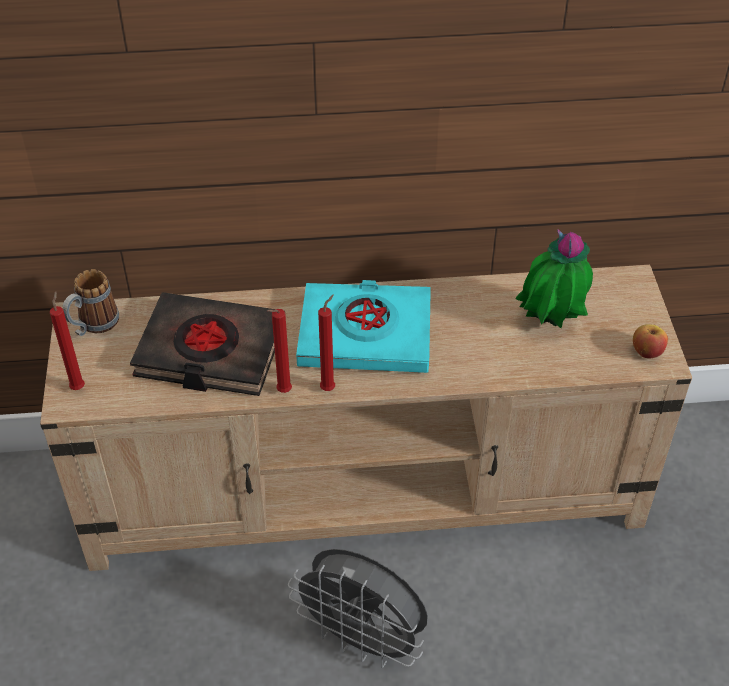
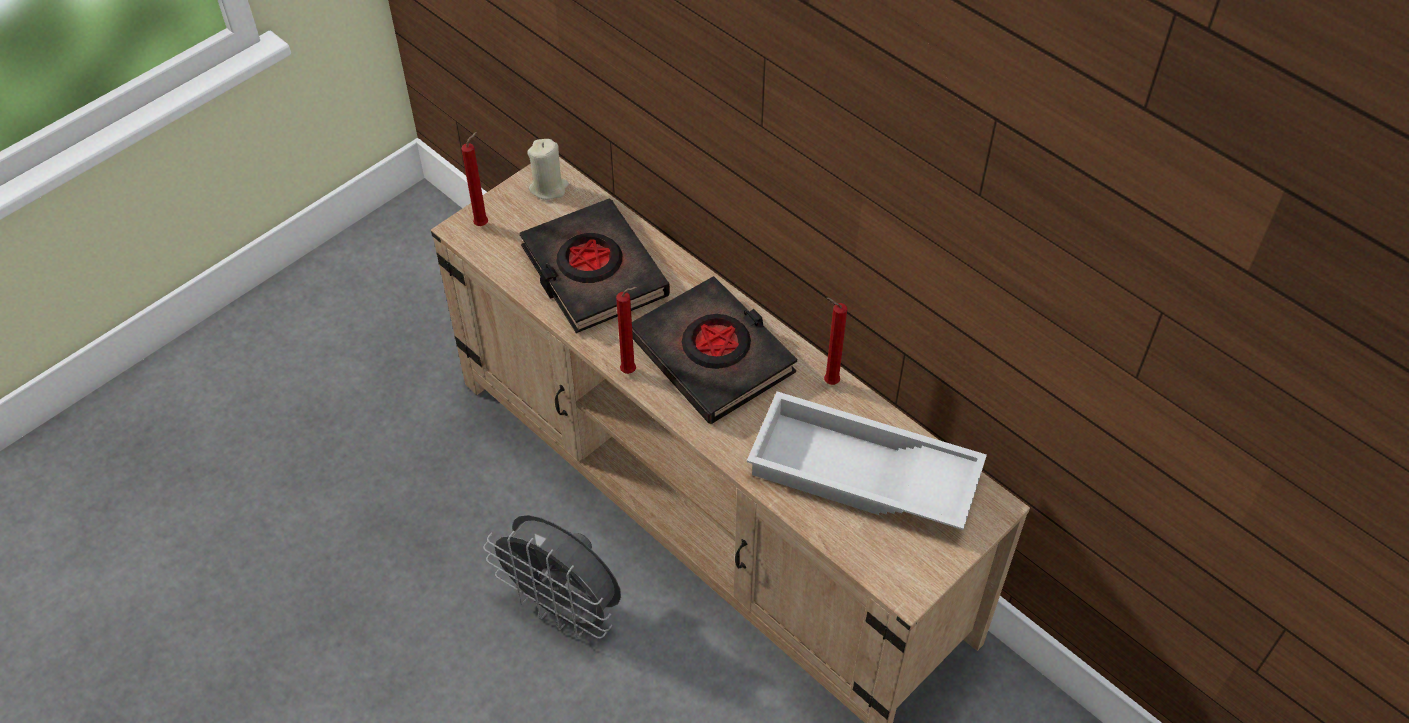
camera: 50 degrees right, 5 degrees up
(93, 326) = (549, 188): mug -> beige candle
(282, 392) = (596, 345): red candle -> red candle (828, 382)
(363, 640) = (564, 608): grey fan -> grey fan turned 45 degrees counterclockwise
(365, 334) = (713, 356): turquoise book -> black book
(549, 325) = (860, 476): potted plant -> white tray
(647, 351) = (906, 570): apple -> none

